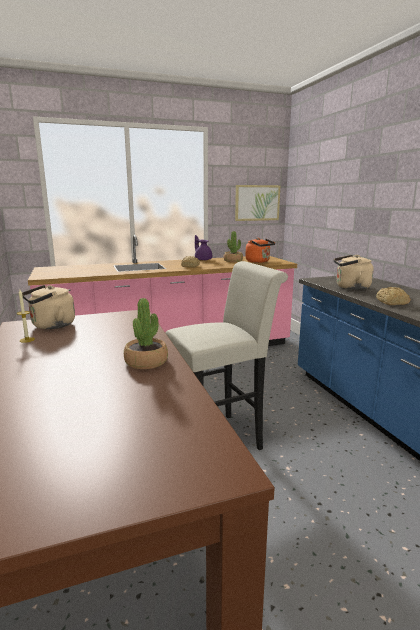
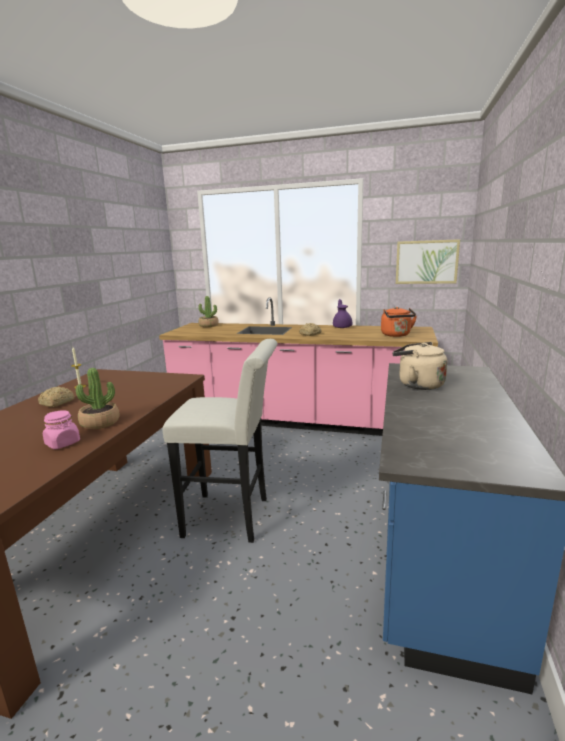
camera: 35 degrees right, 0 degrees up
(51, 325) = (114, 377): beige kettle -> none
(153, 386) = (63, 443): none -> pink jar
(233, 261) = (370, 331): potted plant -> potted plant (208, 325)
(391, 303) = (413, 414): bread -> bread (56, 403)

